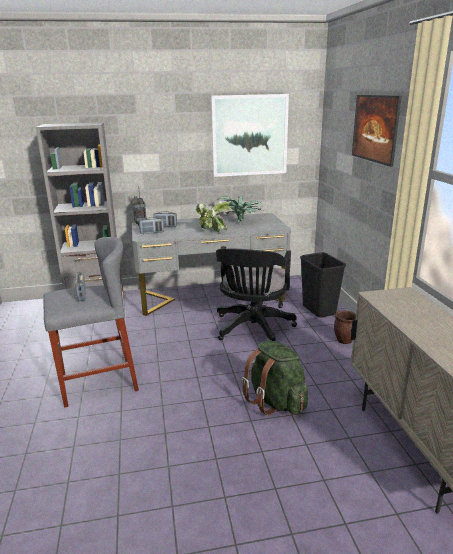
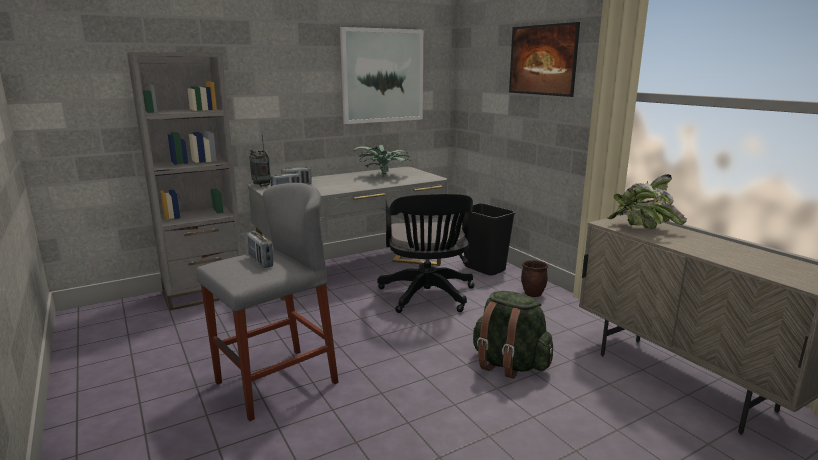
camera: 20 degrees left, 5 degrees down
(211, 231) = (360, 186): potted plant -> potted plant (642, 229)

